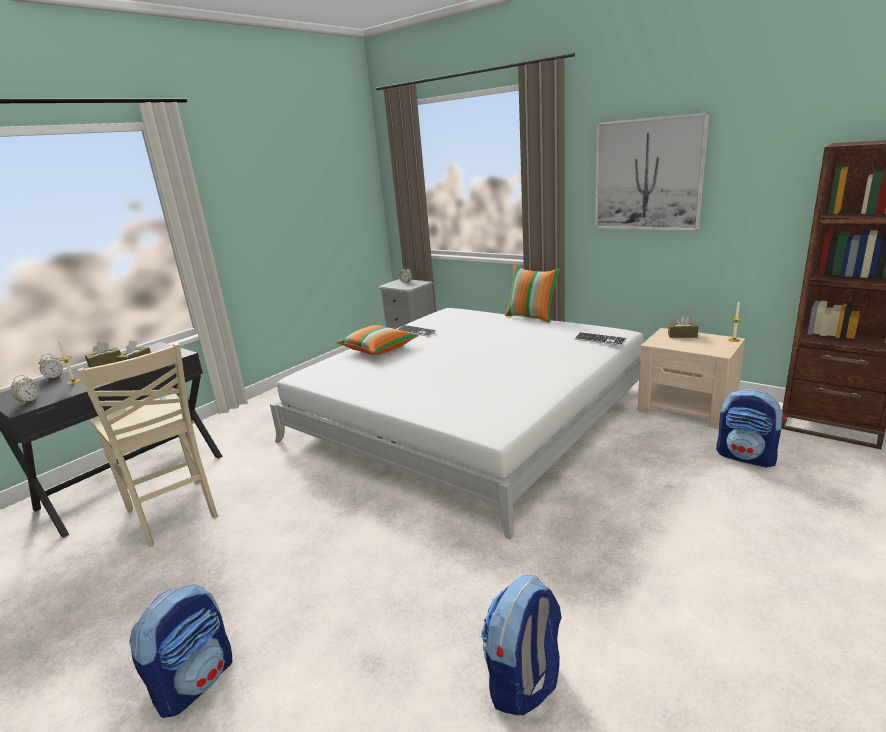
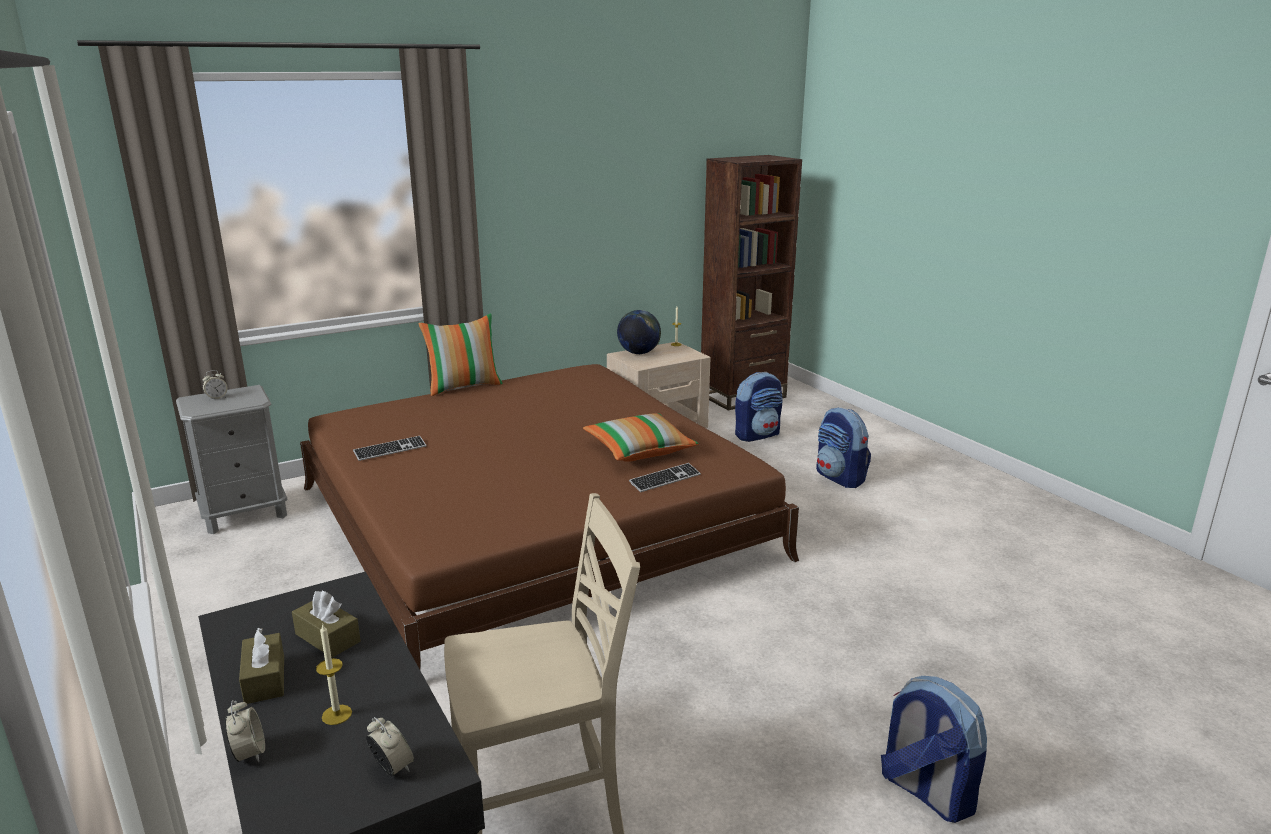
camera: 70 degrees left, 0 degrees up
(378, 349) = (414, 484): pillow -> pillow (639, 450)
(469, 414) = (531, 522): white bed -> brown bed
(523, 681) = (969, 598): backpack -> backpack (840, 478)
(600, 340) = (600, 379): keyboard -> keyboard (665, 479)
(647, 175) = (560, 190): picture -> none
(682, 335) = (639, 353): brown tissue box -> globe

